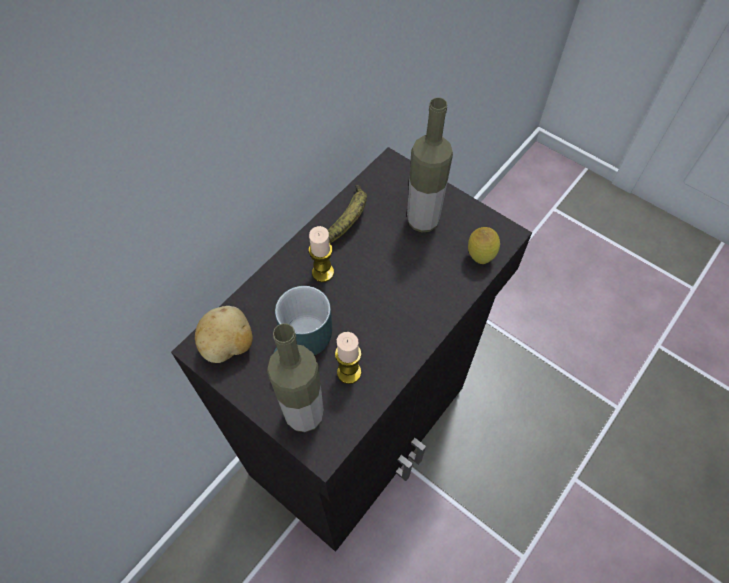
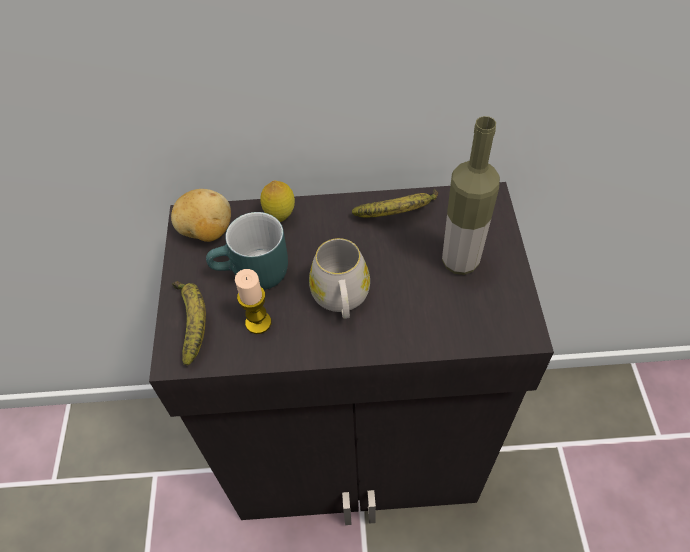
camera: 50 degrees right, 5 degrees down
(304, 415) = (193, 322): bottle -> banana
(323, 272) = (330, 236): candle -> none
(382, 308) = (341, 299): none -> white mug
(480, 257) = (474, 331): lemon -> lemon (280, 216)

